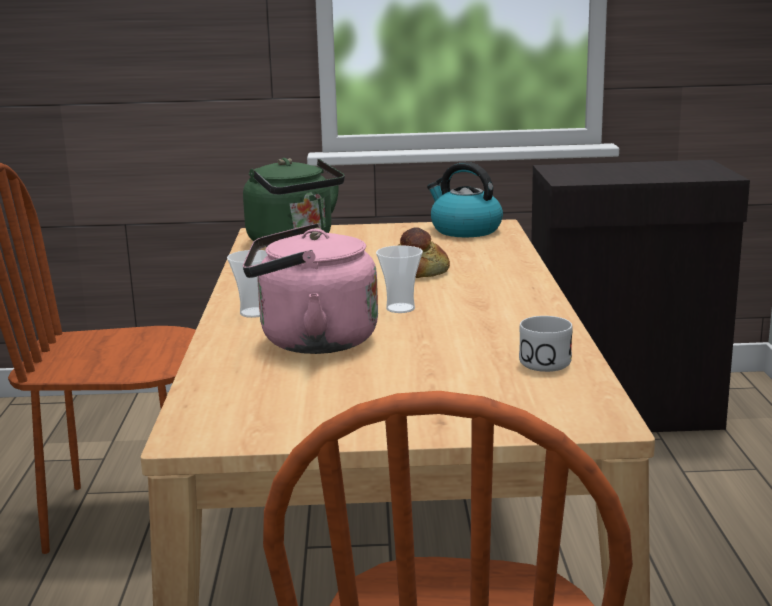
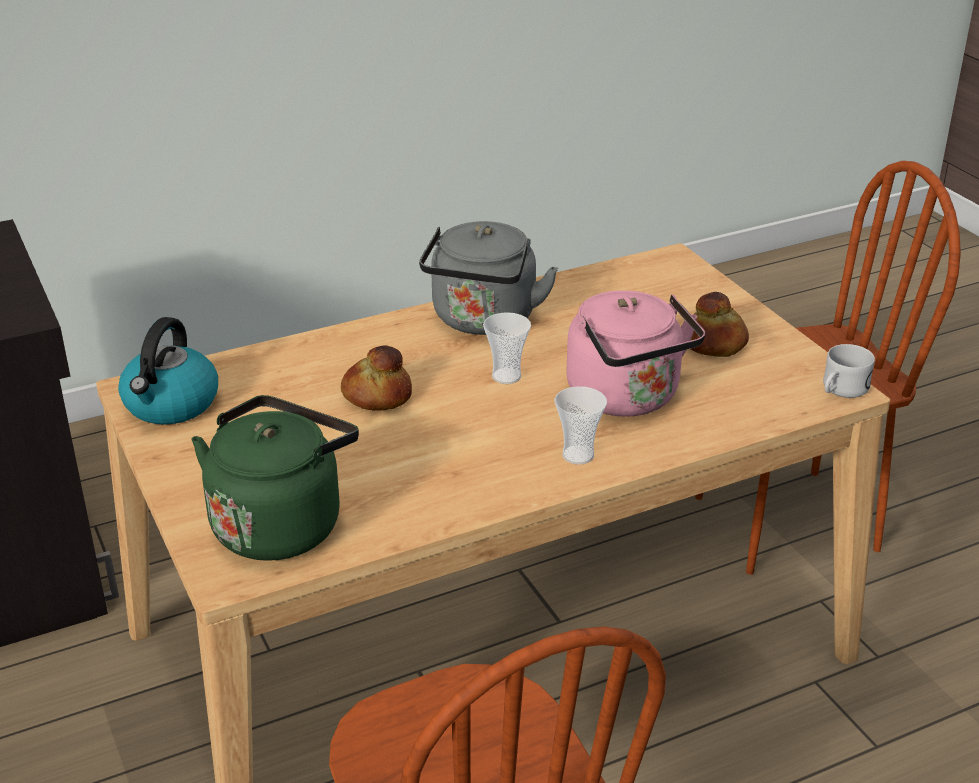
camera: 115 degrees left, 15 degrees up
(364, 397) = (715, 343): none -> bread
(511, 313) = (483, 321): none -> grey kettle
(540, 360) = (584, 292): white mug -> white mug (841, 390)

